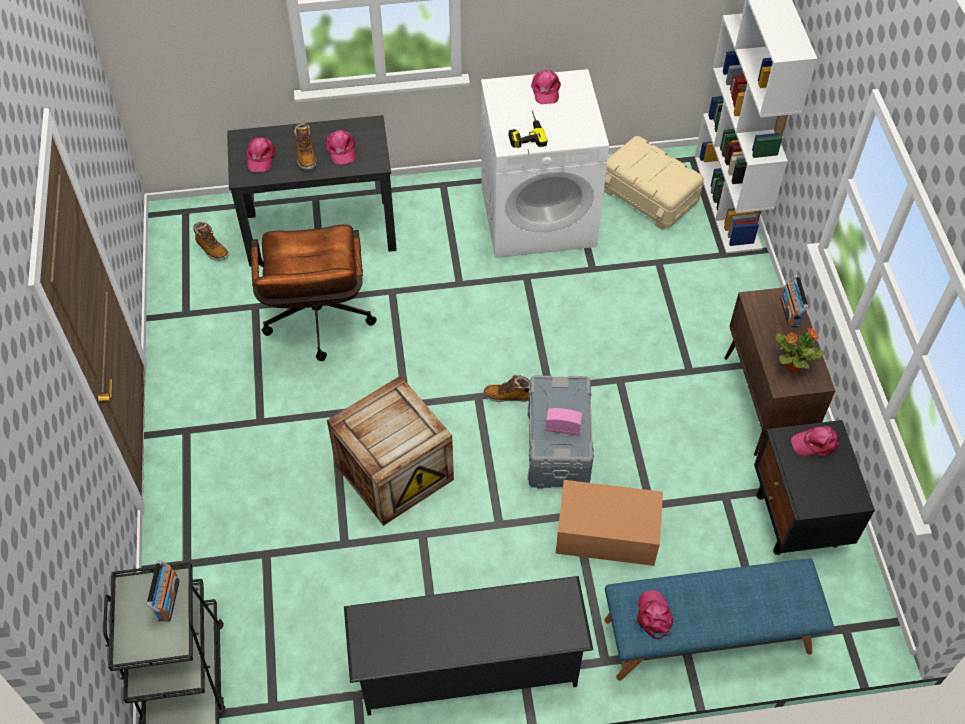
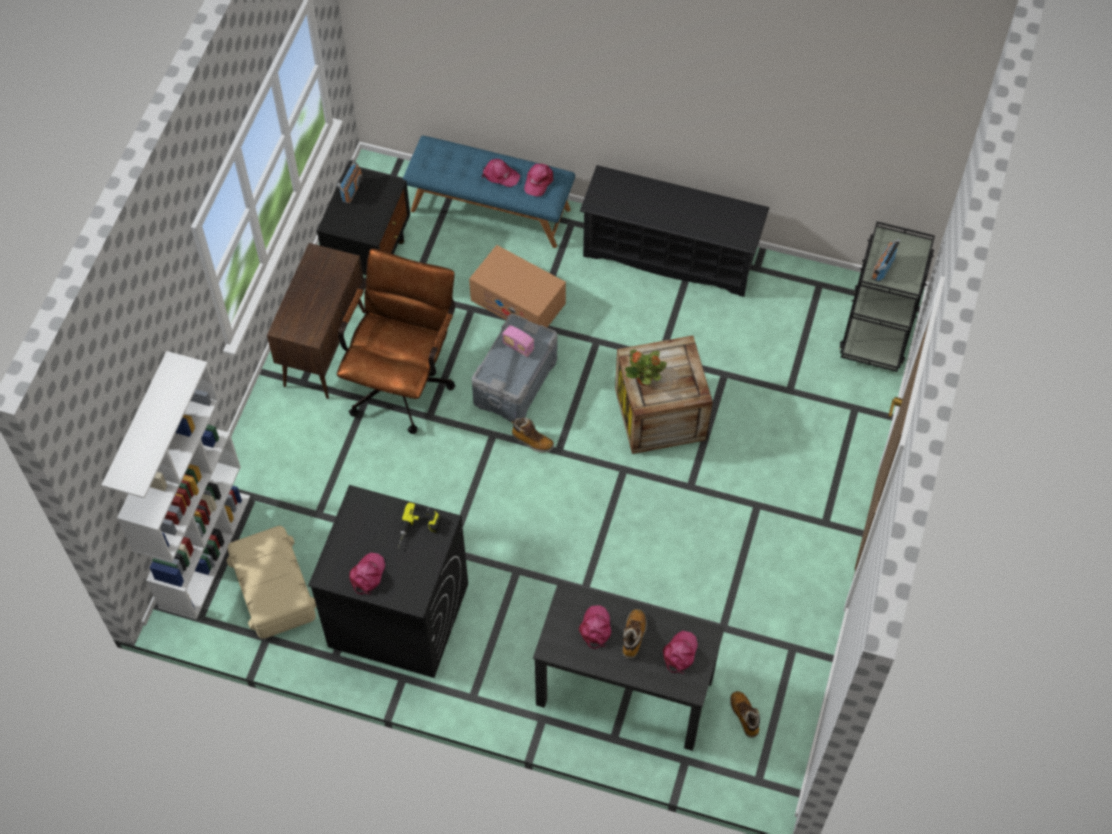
camera: 155 degrees left, 5 degrees up
(318, 324) = (669, 581): brown office chair -> brown office chair (403, 379)
(539, 215) = (397, 615): white washing machine -> black washing machine
(789, 312) = (291, 315): radio -> radio (352, 190)
(791, 366) = (326, 273): potted plant -> potted plant (645, 380)
(816, 443) = (350, 222): pink cap -> pink cap (500, 175)

